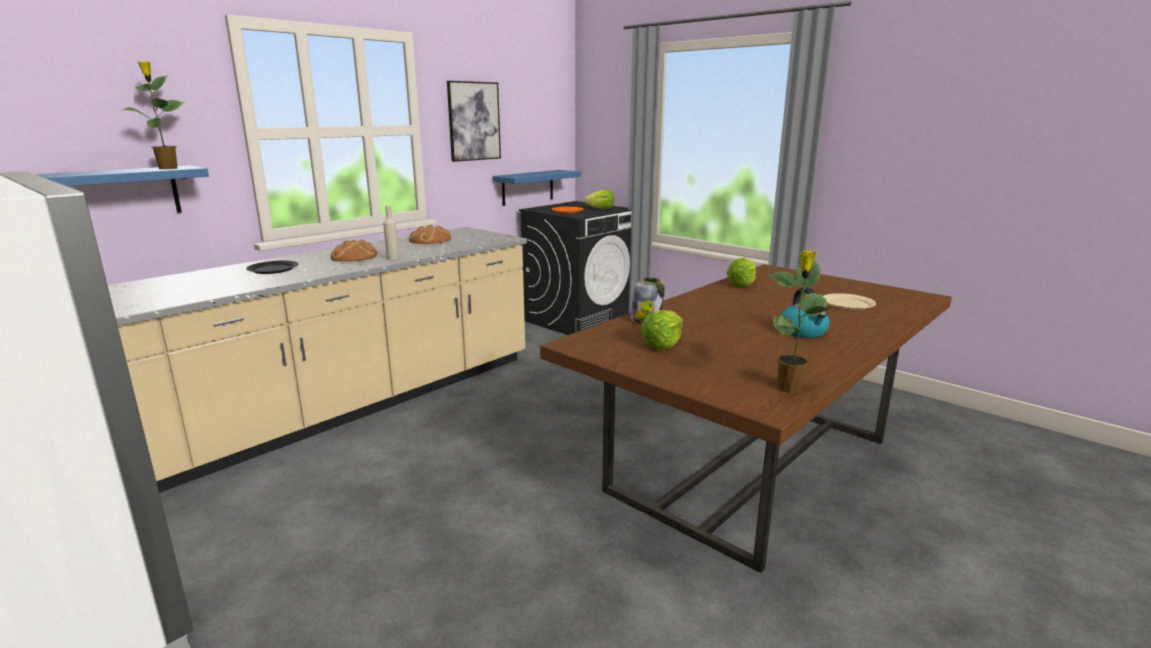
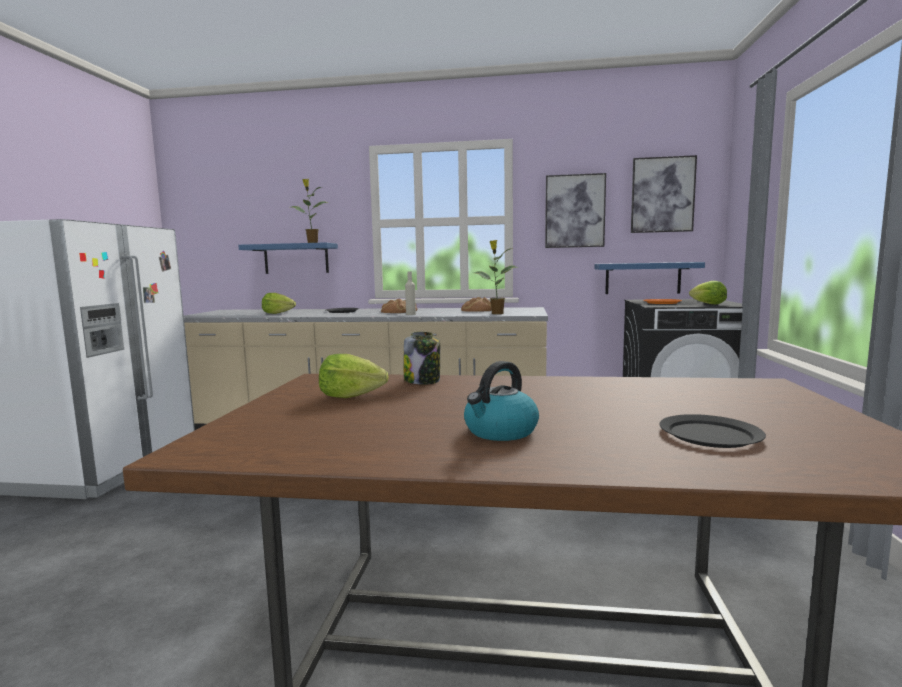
camera: 55 degrees right, 10 degrees down
(537, 107) = (662, 195): none -> picture
(742, 284) = (647, 385): lettuce -> lettuce (277, 313)
(789, 389) = (257, 453): potted plant -> potted plant (496, 313)
(847, 304) = (710, 435): beige plate -> black plate

